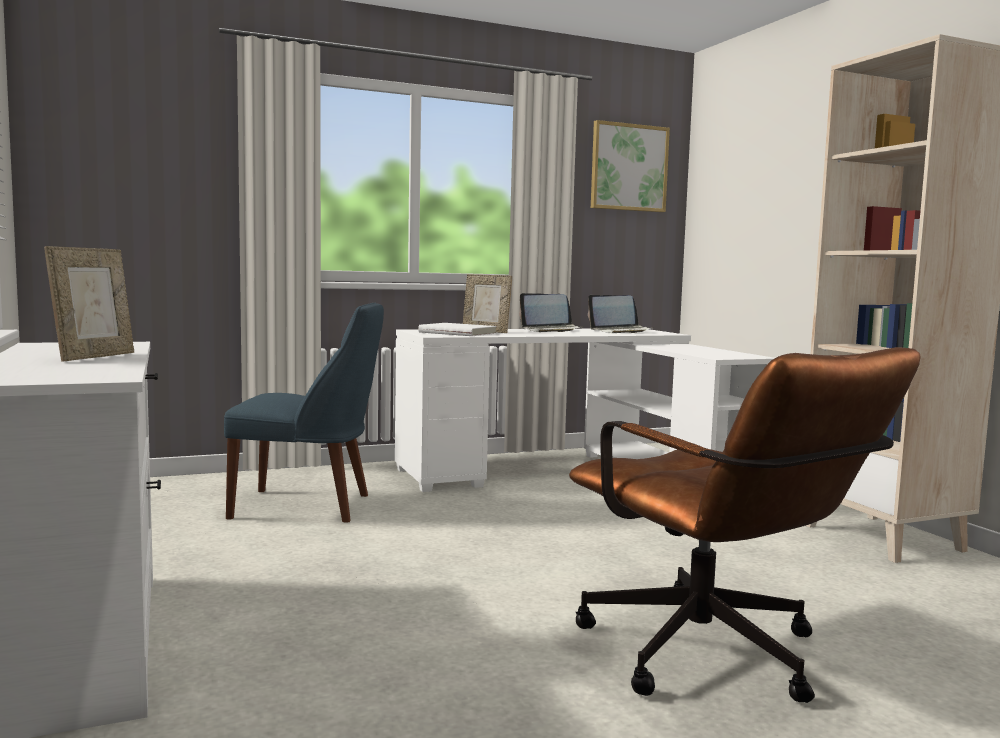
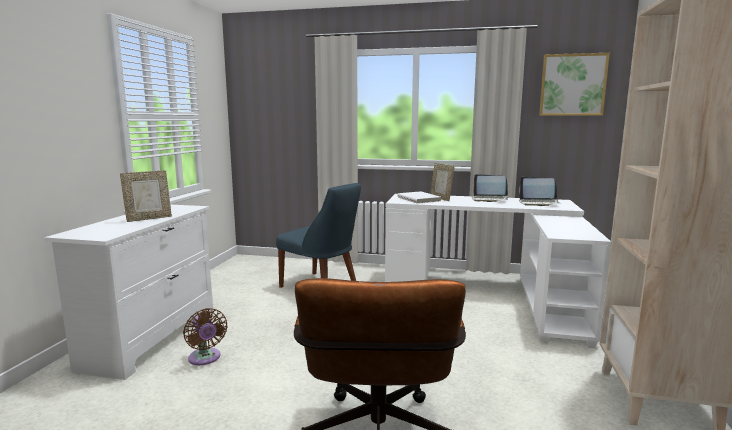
camera: 35 degrees right, 5 degrees up
(268, 642) = (205, 358): none -> brown fan

